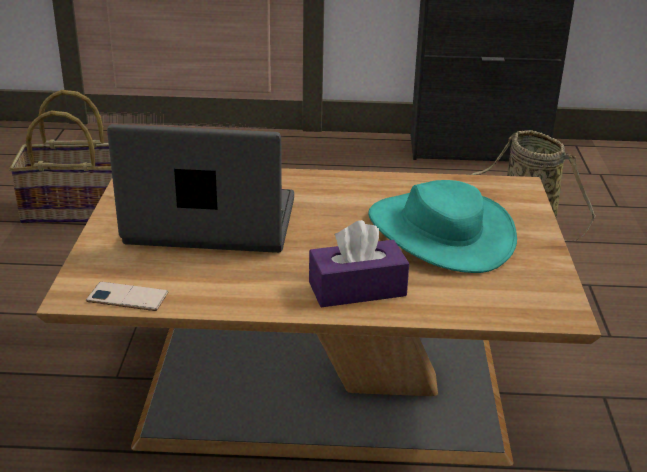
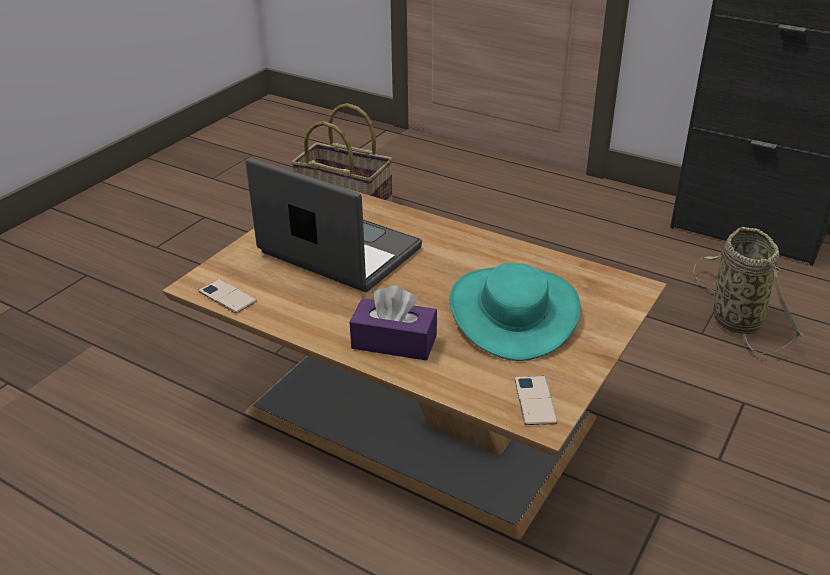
camera: 30 degrees right, 5 degrees up
(538, 300) = (535, 400): none -> phone

